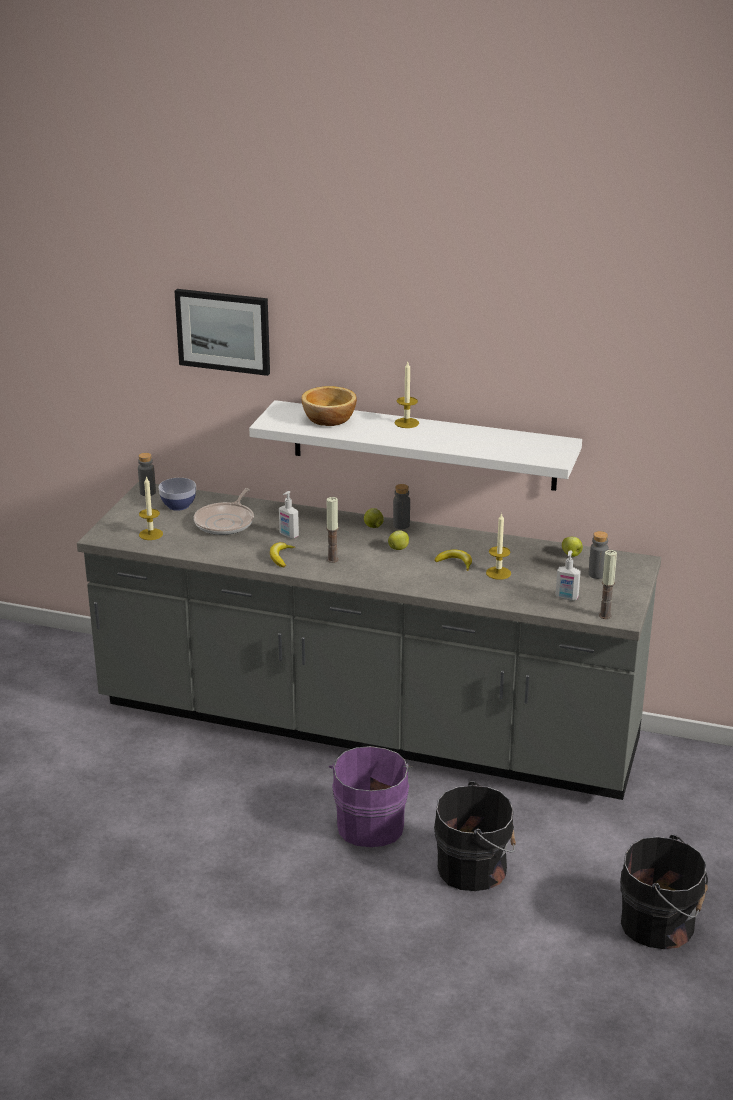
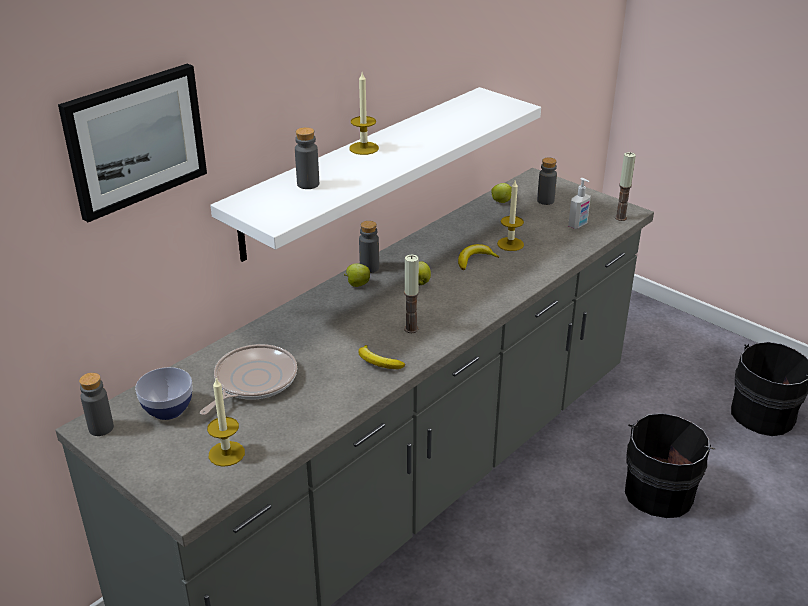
camera: 65 degrees left, 5 degrees up
(226, 522) = (252, 381): frying pan -> frying pan turned 105 degrees counterclockwise
(288, 535) = (328, 343): soap dispenser -> none
(330, 419) = (308, 184): bowl -> grey bottle
(371, 823) = (565, 539): purple bucket -> none

